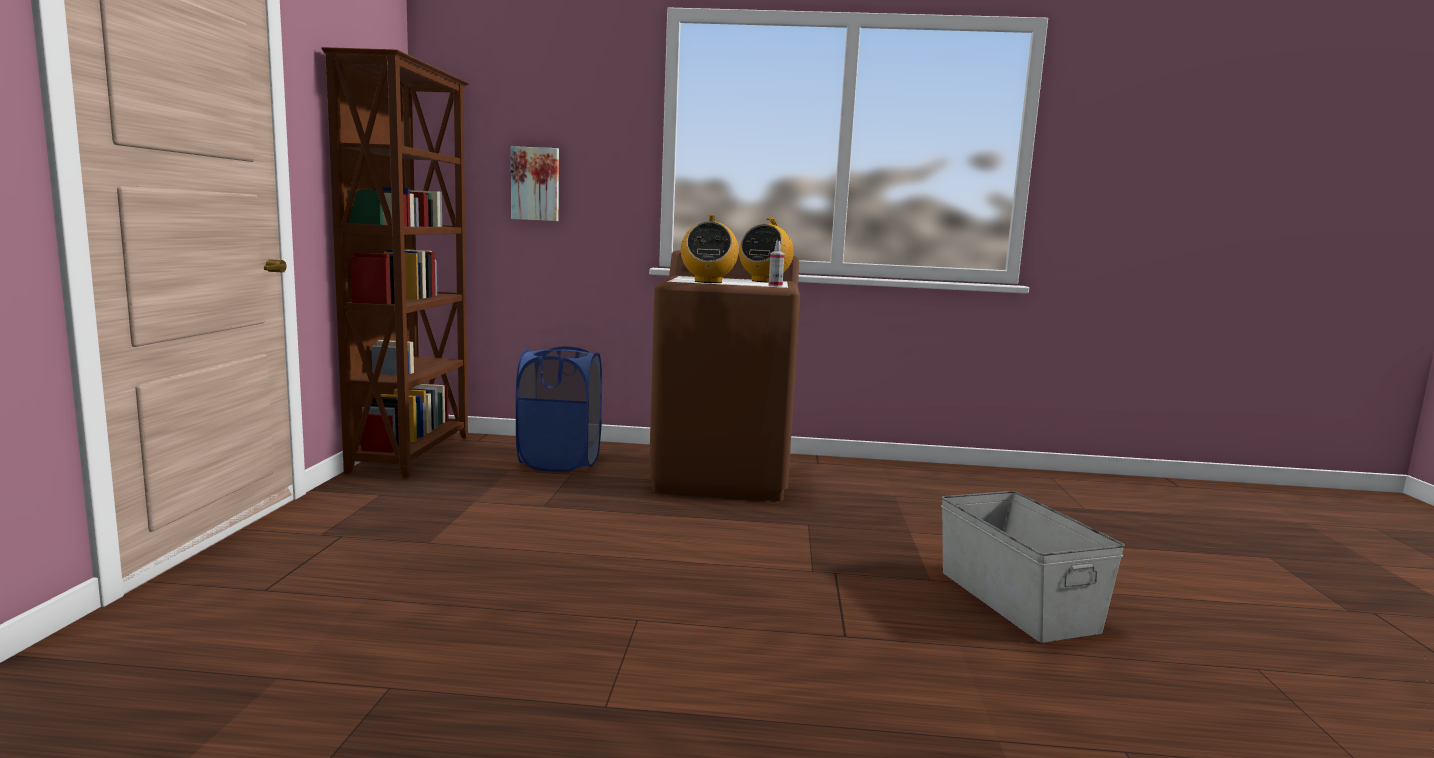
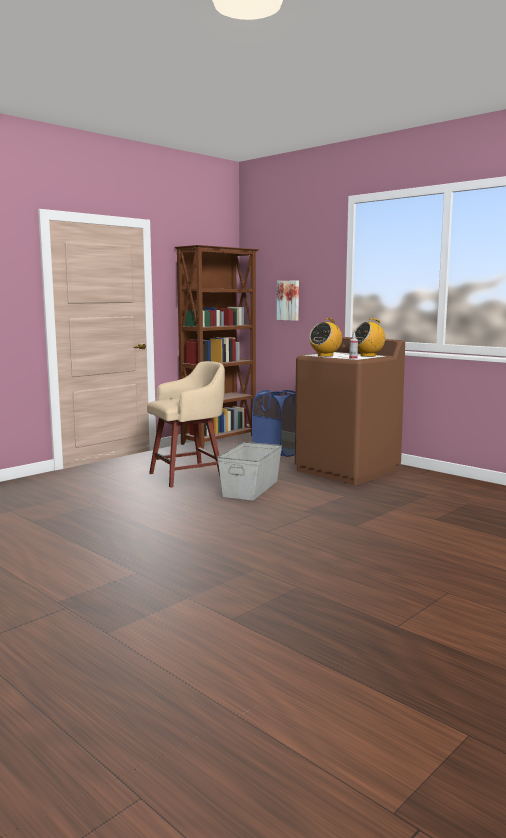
camera: 40 degrees right, 0 degrees up
(485, 544) = (189, 476): none -> beige stool
(1017, 600) = (383, 542): grey storage box -> grey storage box (251, 488)

